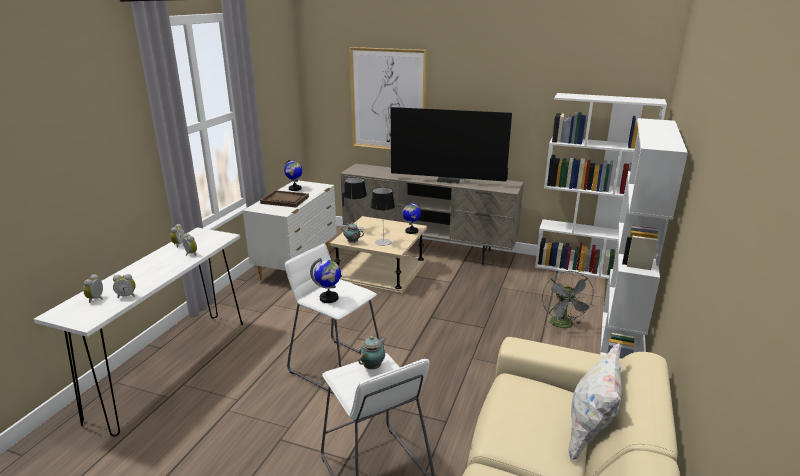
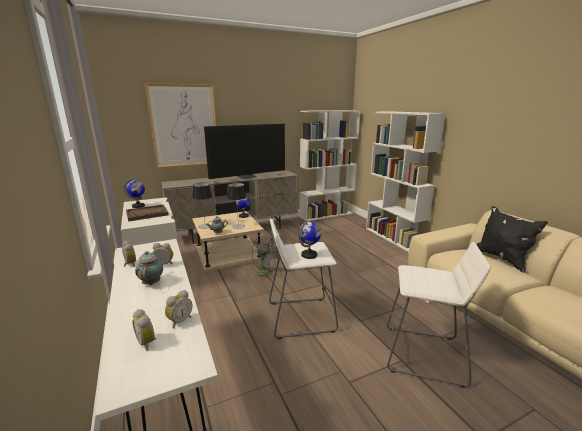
camera: 45 degrees left, 5 degrees down
(373, 366) = (417, 273): teapot -> teapot (152, 282)
(564, 325) = (362, 240): grey fan -> grey fan (267, 273)
(589, 432) = (501, 259): white pillow -> black pillow

